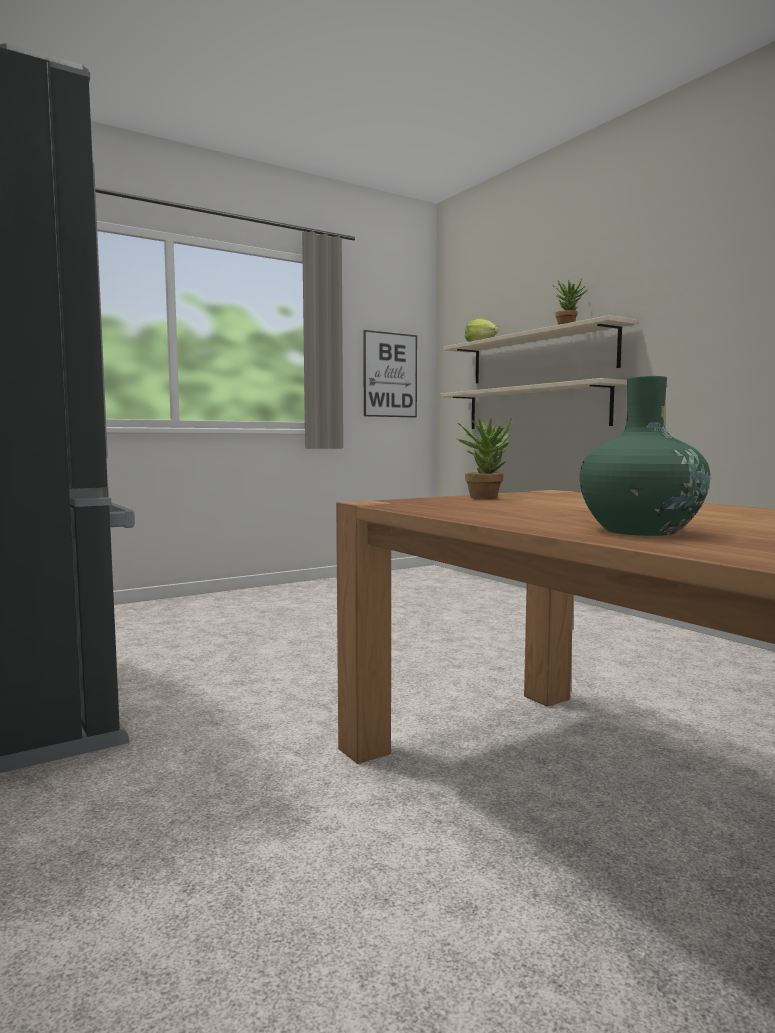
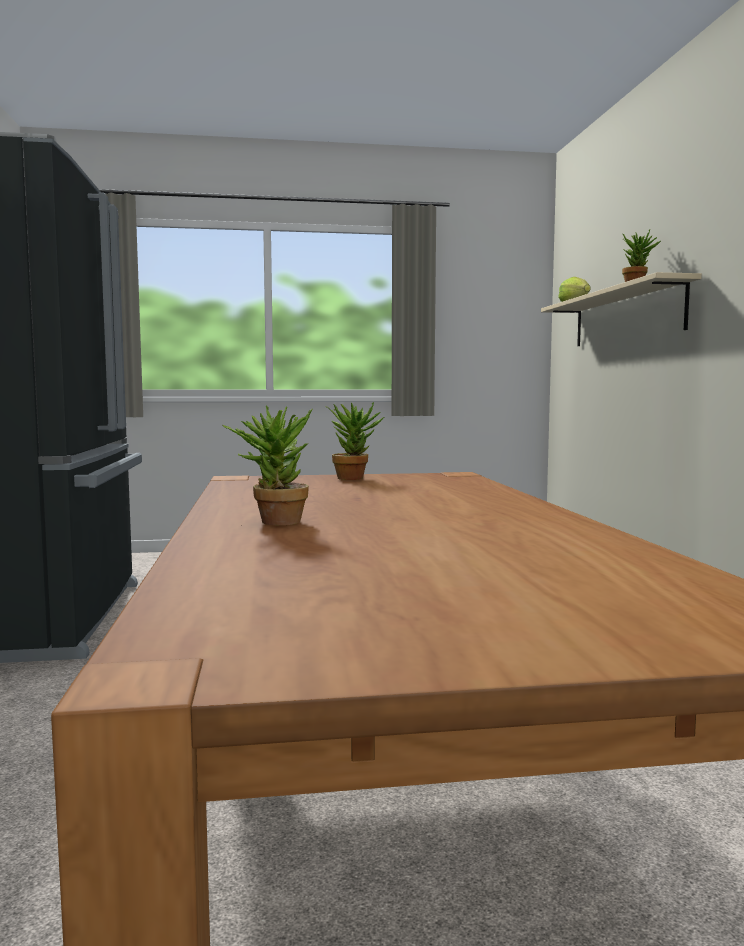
camera: 25 degrees right, 0 degrees up
(390, 375) = (494, 339): picture -> none
(534, 408) = (620, 374): beige shelf -> none
(640, 531) = (272, 522): green vase -> potted plant

